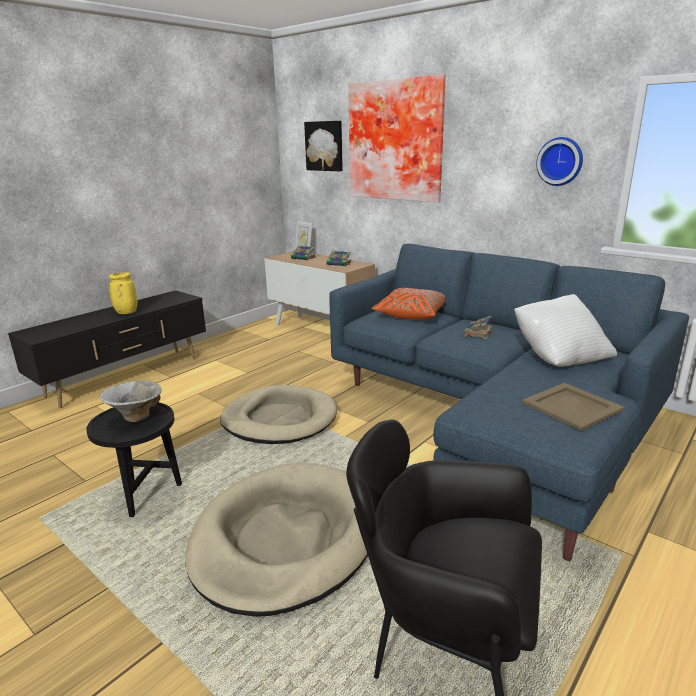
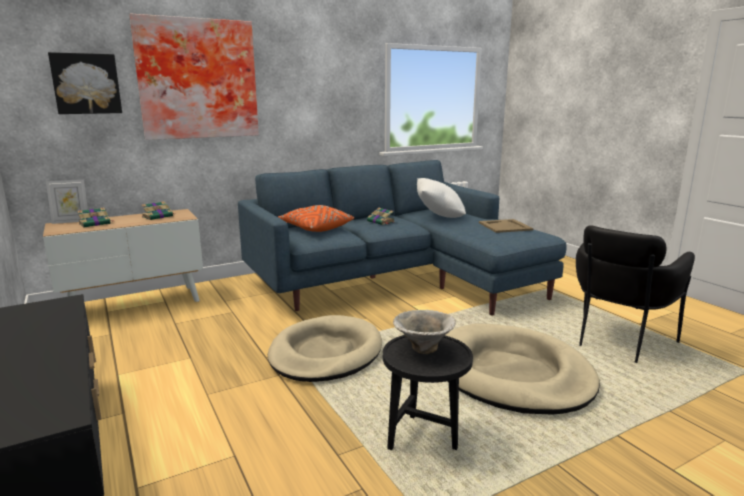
camera: 70 degrees left, 5 degrees down
(126, 313) = (54, 343): yellow vase -> none
(560, 161) = (348, 96): wall clock -> none

